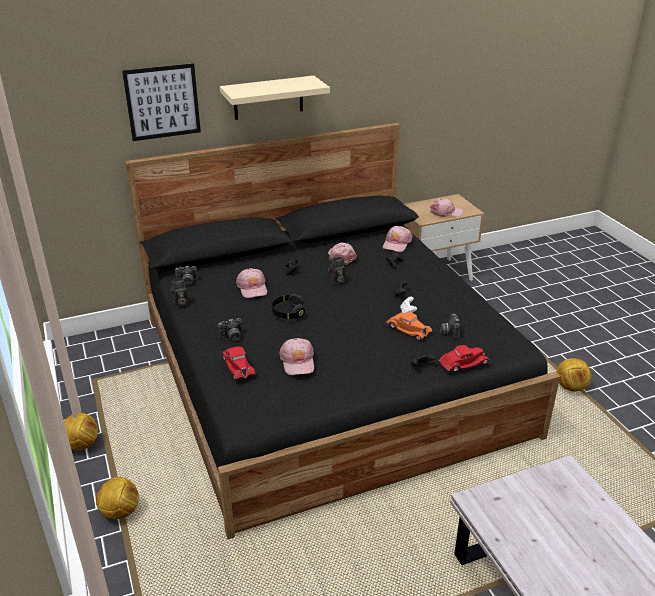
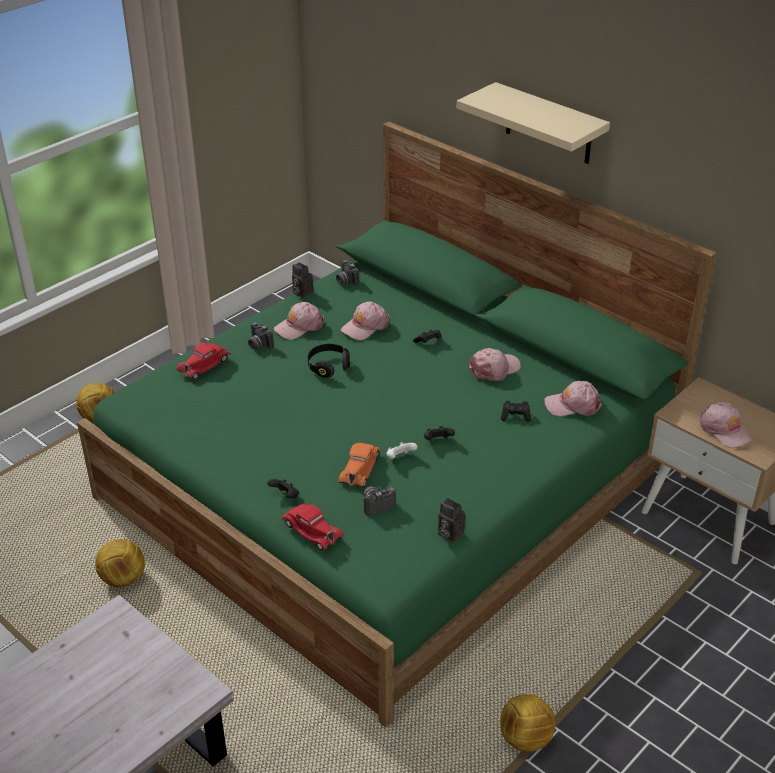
camera: 65 degrees right, 5 degrees up
(81, 445) = (172, 359): football -> football (122, 579)
(162, 102) = (436, 73): picture -> none
(298, 361) = (232, 400): pink cap -> pink cap (299, 326)
(327, 373) = (389, 482): black bed -> green bed
(336, 281) = (430, 382): camera -> camera (448, 533)

